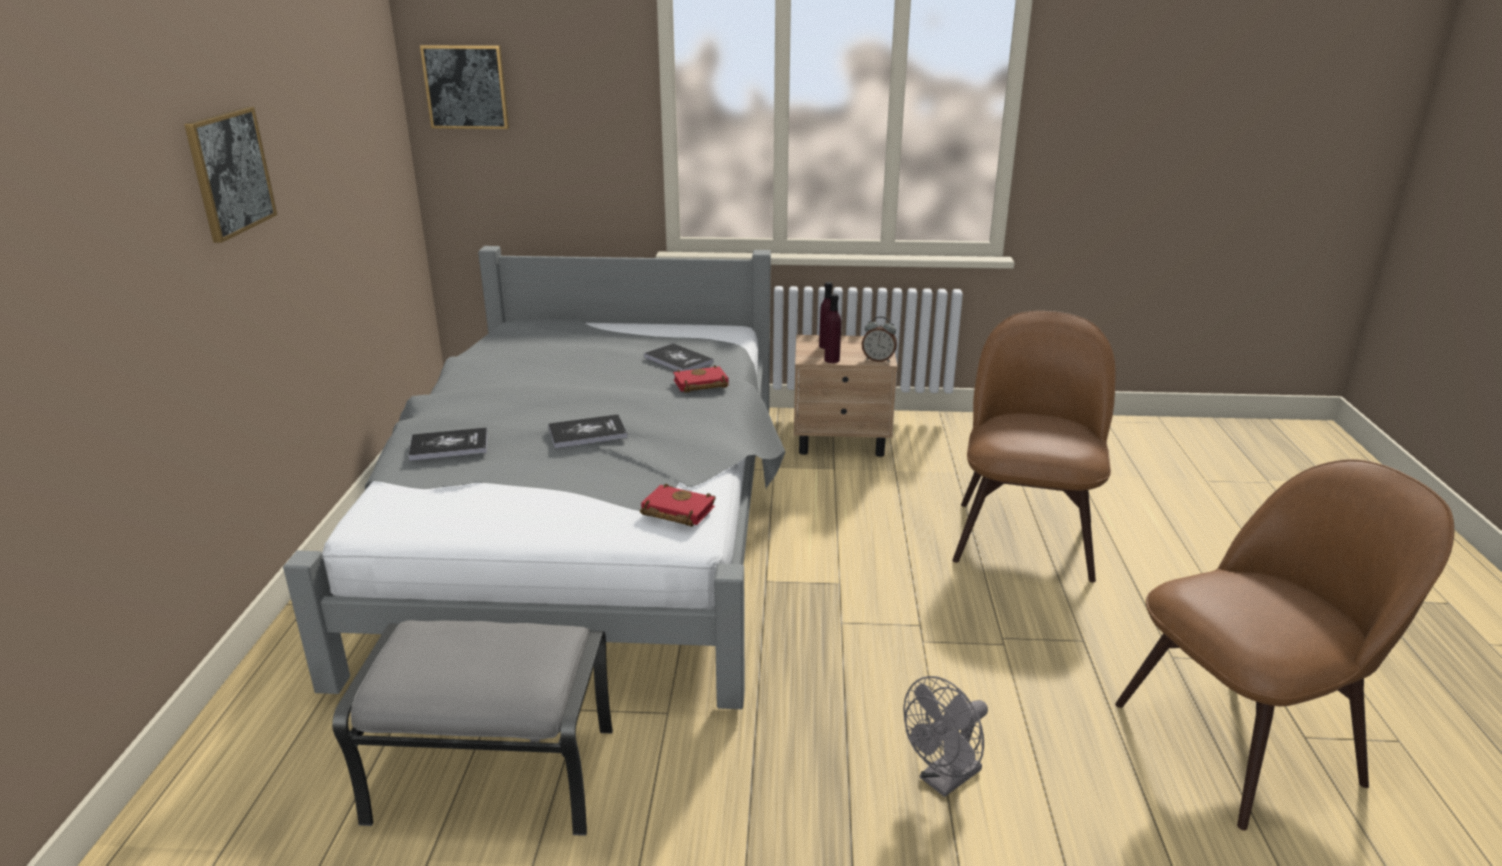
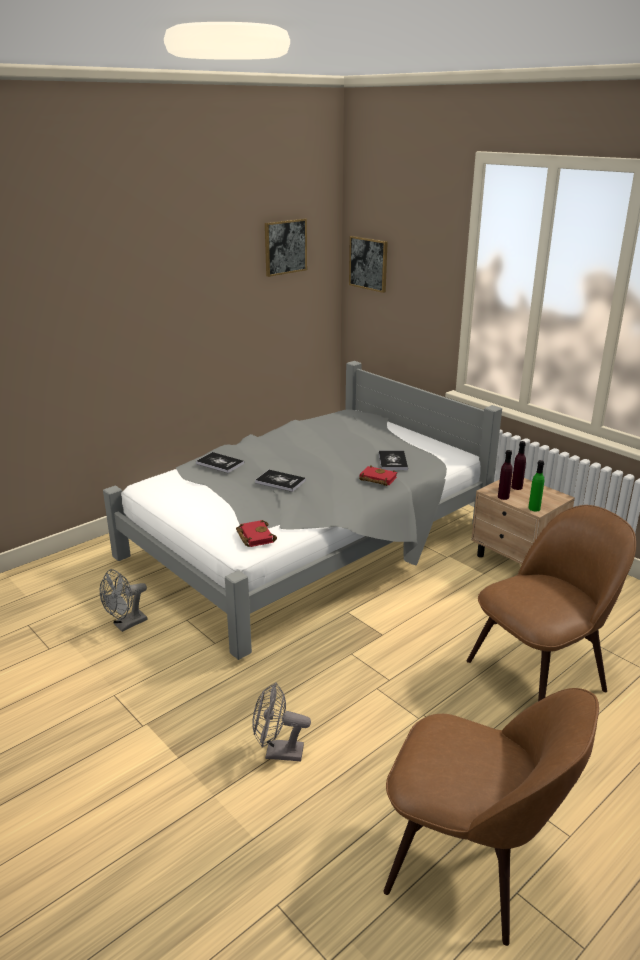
camera: 45 degrees right, 0 degrees up
(230, 172) = (168, 299): picture -> picture (285, 247)
(495, 773) = (126, 625): grey ottoman -> grey fan
(878, 360) = (534, 508): alarm clock -> green bottle

